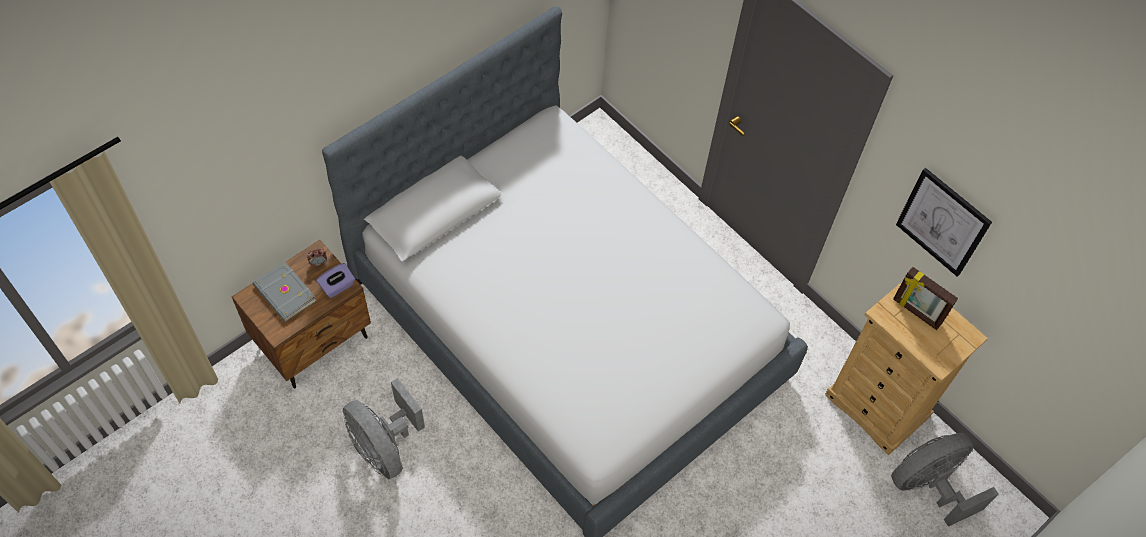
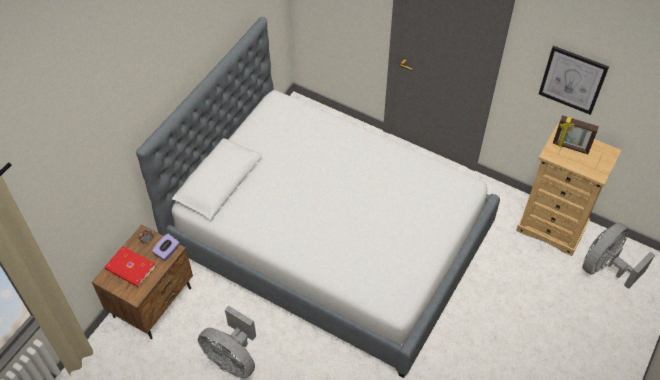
camera: 15 degrees left, 5 degrees down
(284, 294) = (130, 269): grey book -> red book

